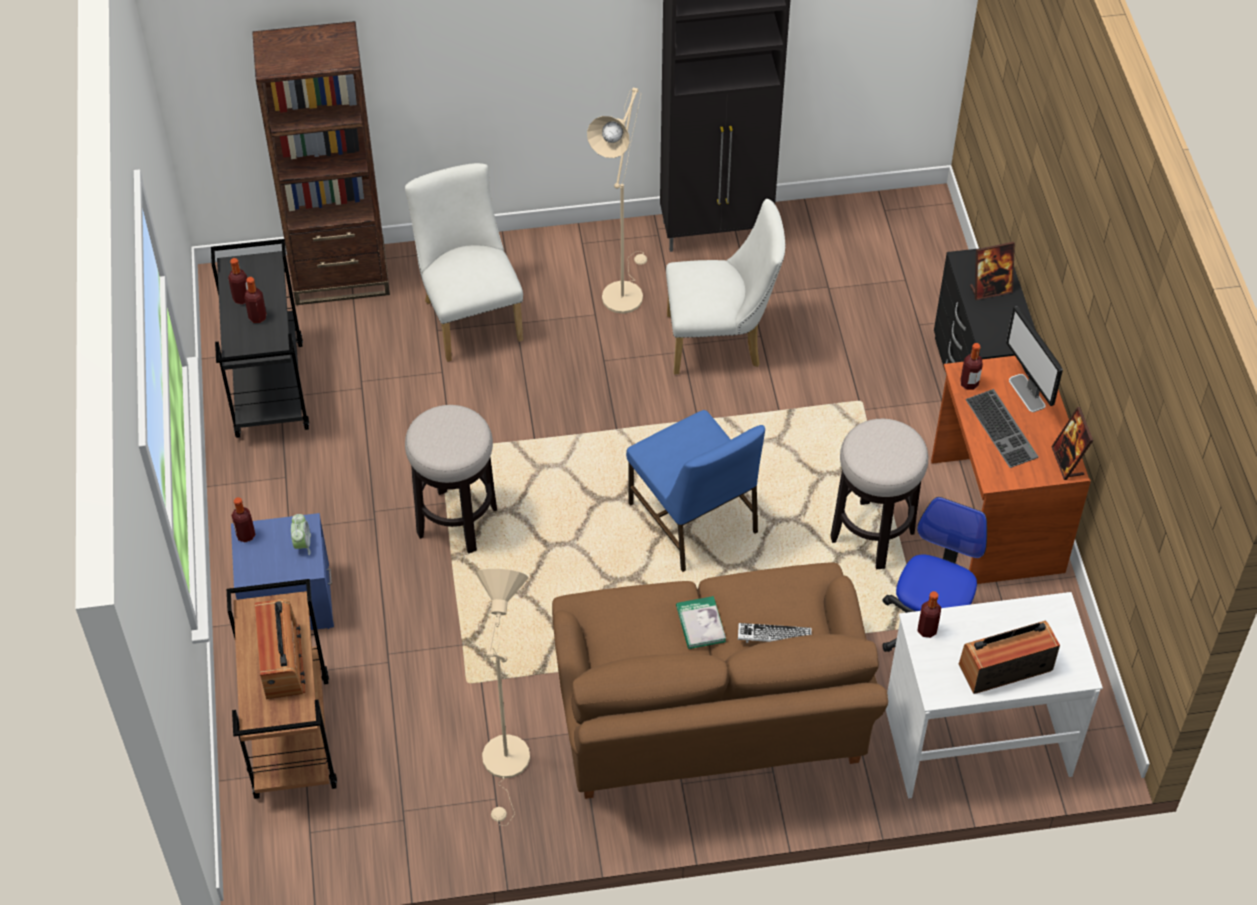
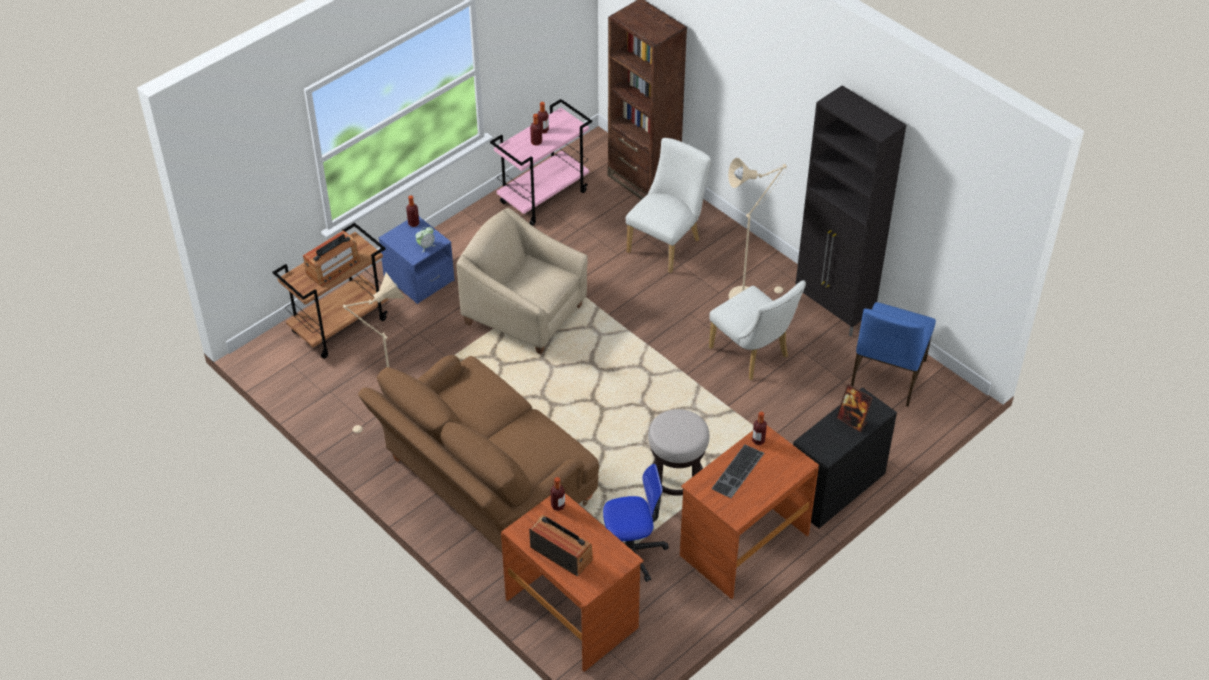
camera: 55 degrees right, 5 degrees down
(268, 388) = (544, 196): black cart -> pink cart
(456, 521) = (525, 313): stool -> beige armchair
(693, 520) = (613, 409): blue chair -> blue chair (887, 375)
(700, 624) = (502, 421): book -> none
(774, 637) = (518, 455): keyboard -> none
(977, 739) = (573, 613): white desk -> brown desk
(1027, 393) = (777, 471): monitor -> none
(1067, 462) = (741, 514): picture frame -> none

